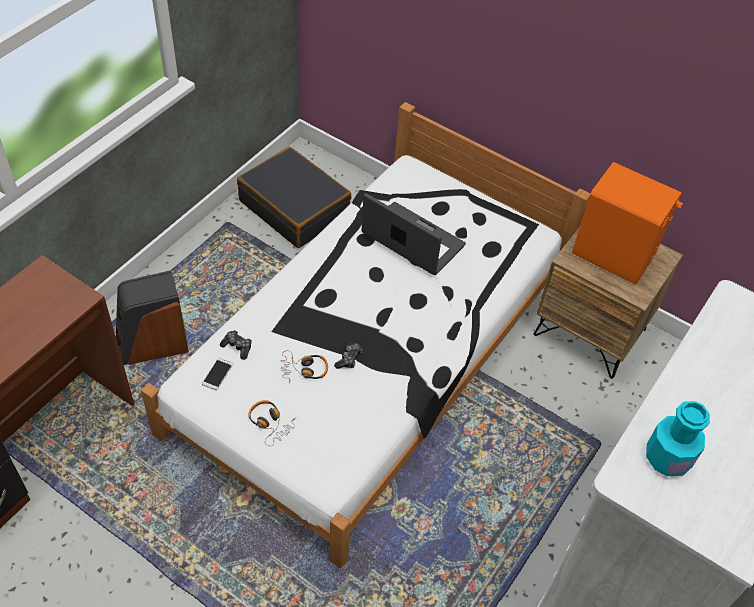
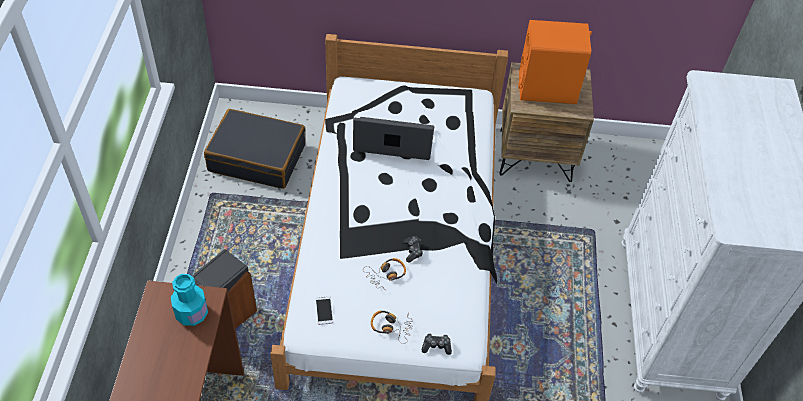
camera: 30 degrees left, 0 degrees up
(237, 347) = (323, 282): game controller -> game controller (436, 346)
(667, 458) = (744, 202): turquoise bottle -> turquoise bottle (191, 313)

